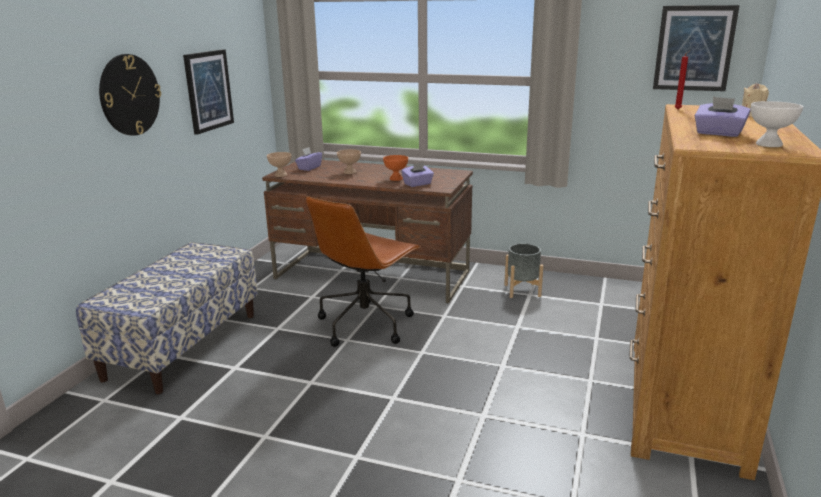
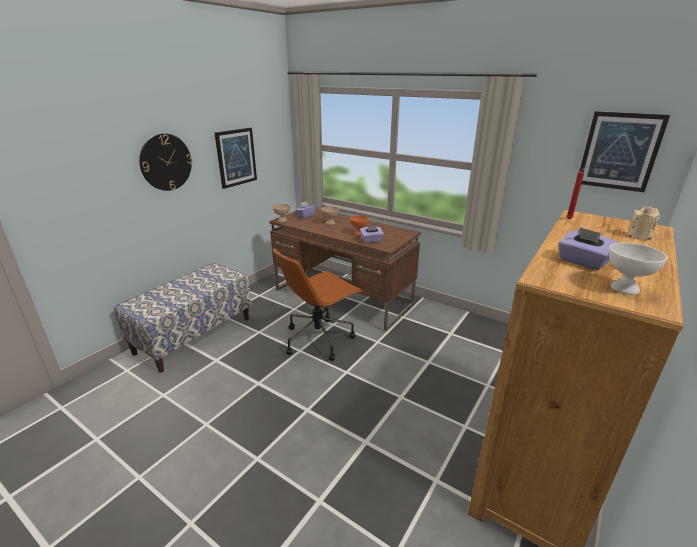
camera: 15 degrees right, 5 degrees up
(522, 290) = (446, 328): grey planter -> none

